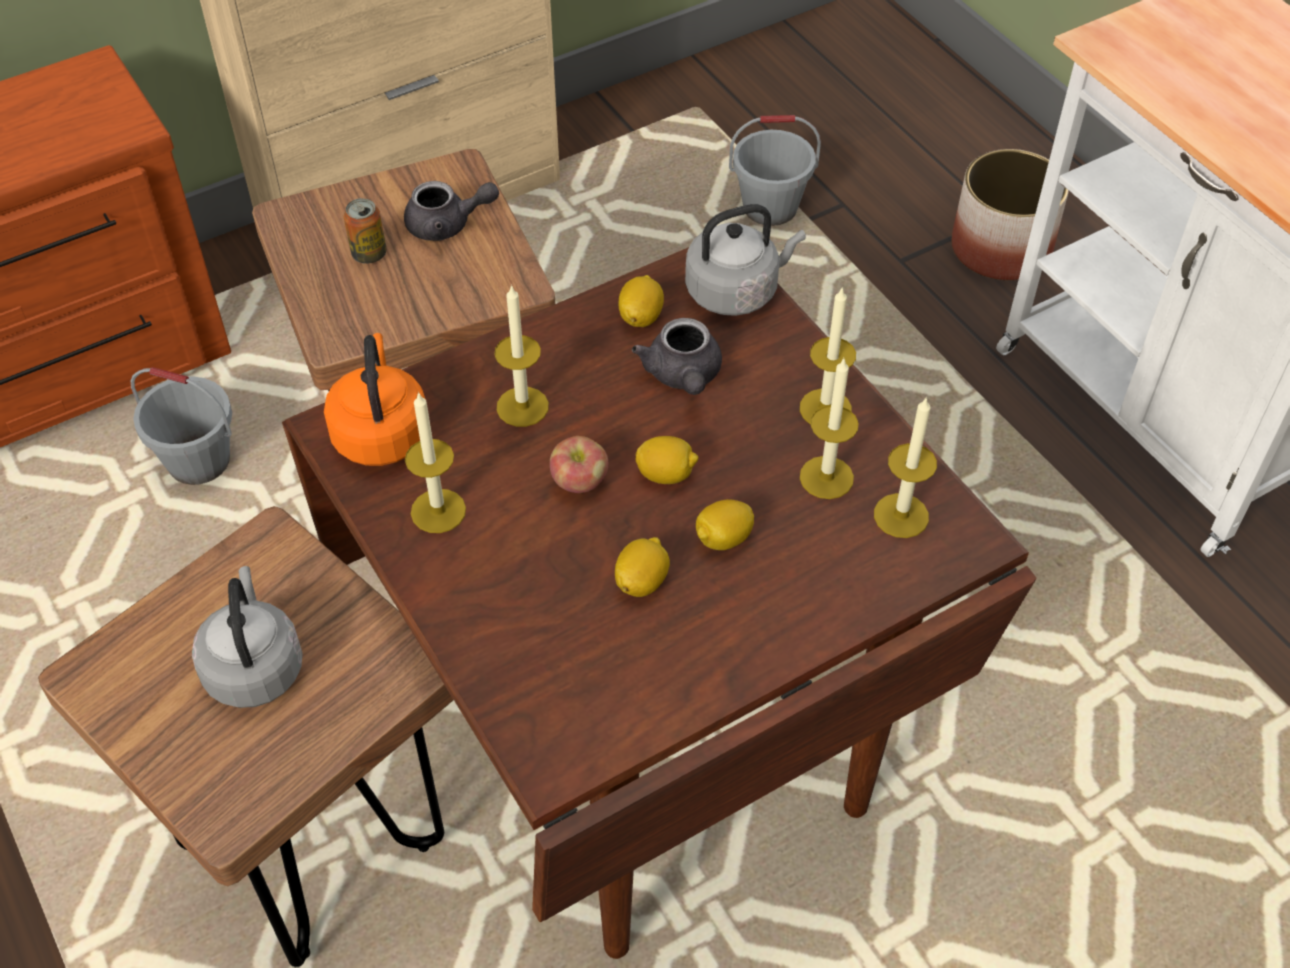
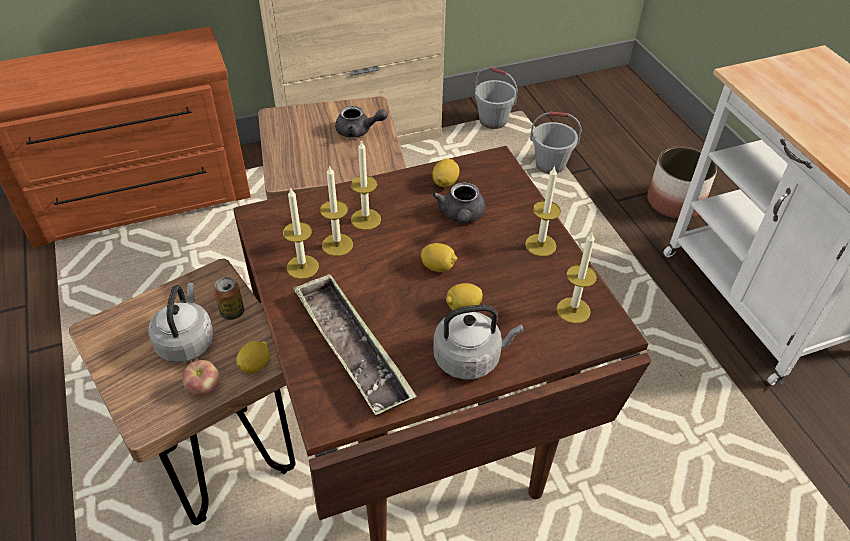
camera: 10 degrees right, 5 degrees down
(198, 462) = (219, 249): grey bucket -> grey bucket (492, 121)
(369, 254) = (312, 140): can -> can (232, 312)
(381, 432) = (283, 221): orange kettle -> none
(559, 639) = (351, 348): none -> tray
(579, 482) = (387, 263): apple -> apple (204, 387)
(642, 581) = (409, 323): lemon -> lemon (255, 365)
(736, 291) = (503, 176): grey kettle -> grey kettle (470, 358)
(826, 477) = (532, 282): candle -> candle (337, 245)

